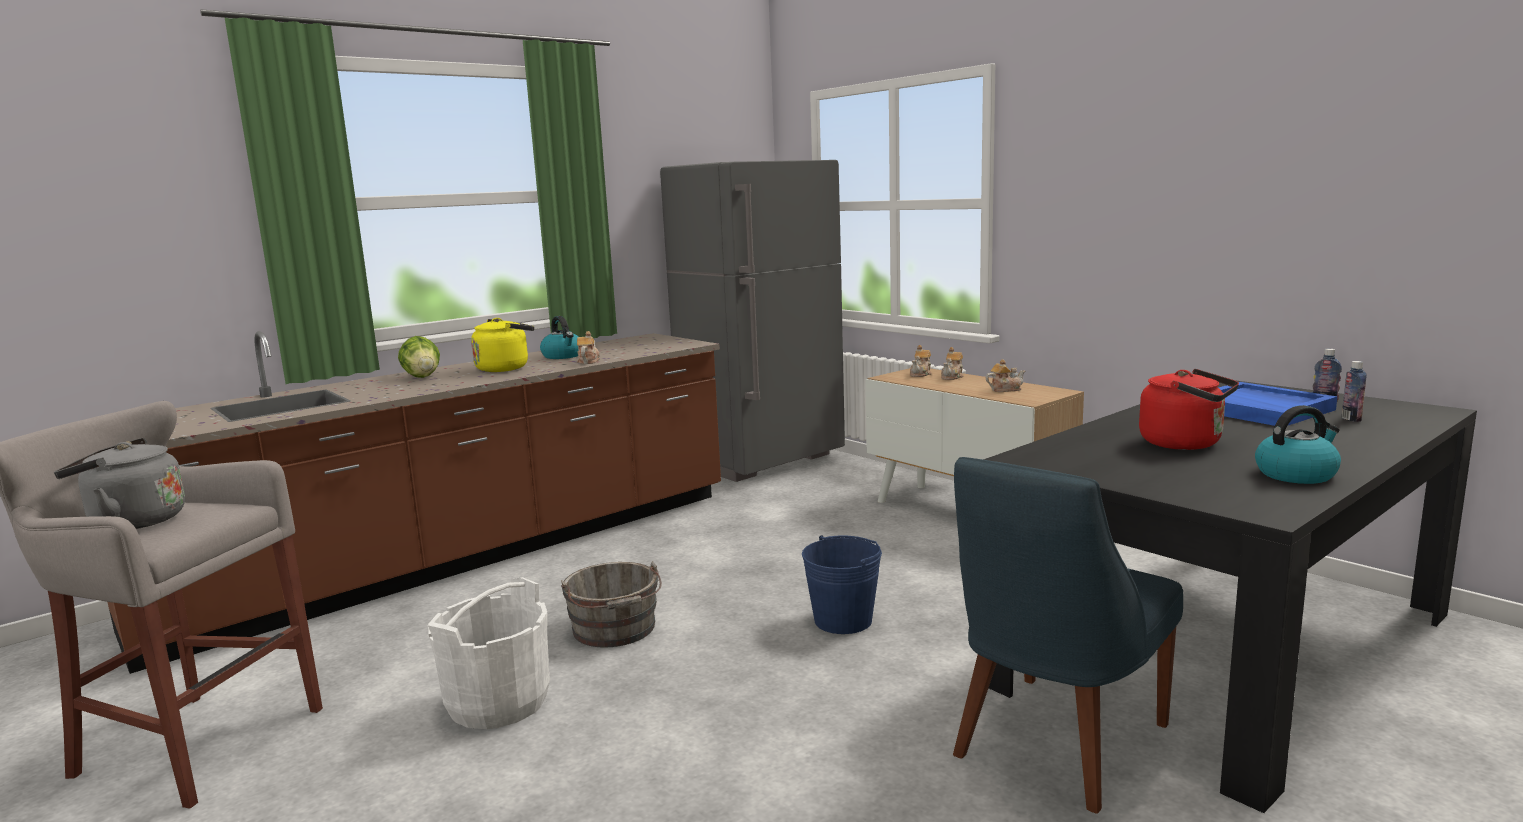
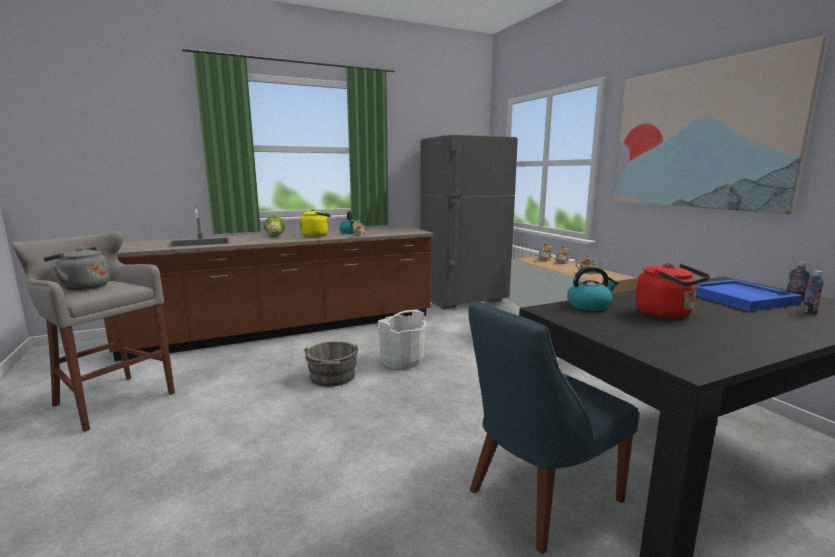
camera: 15 degrees right, 0 degrees up
(498, 702) = (251, 405): white bucket -> white bucket (402, 360)
(843, 620) = (454, 393): blue bucket -> none
(1158, 166) = (699, 137): none -> picture
(1296, 474) = (735, 344): kettle -> kettle (589, 305)

